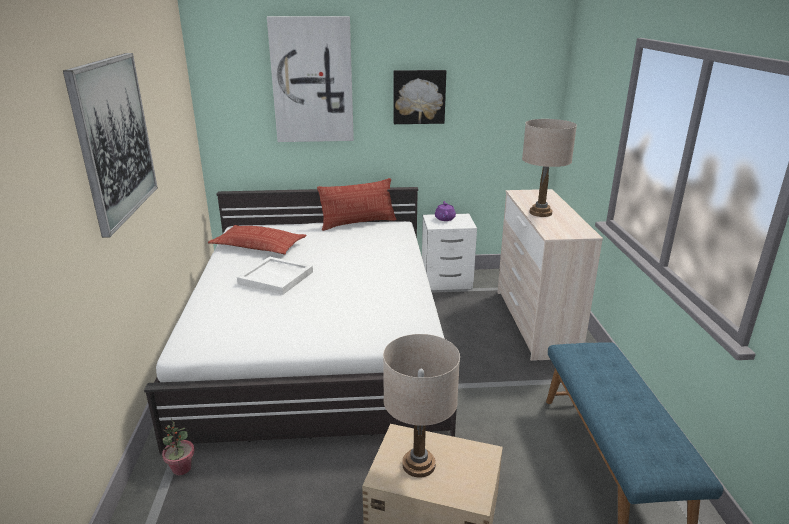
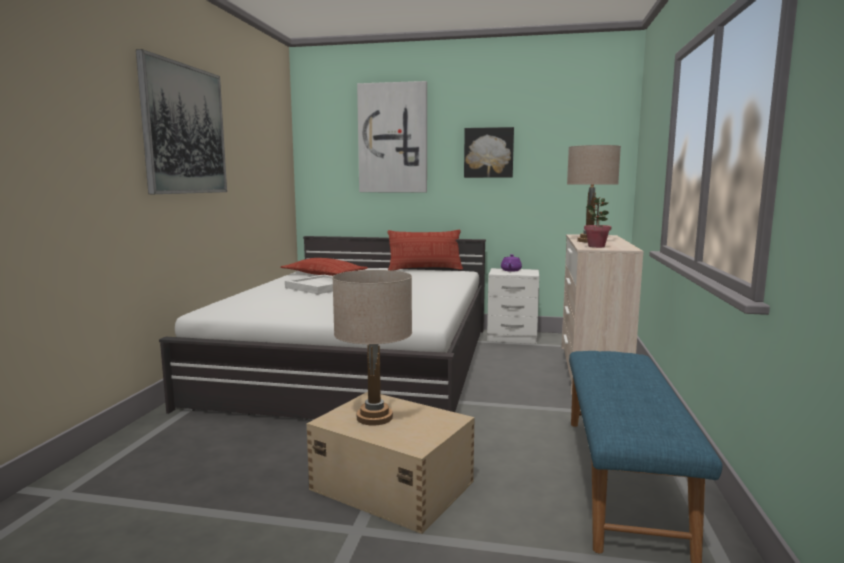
camera: 15 degrees right, 15 degrees down
(181, 468) = (176, 424): potted plant -> potted plant (596, 246)

